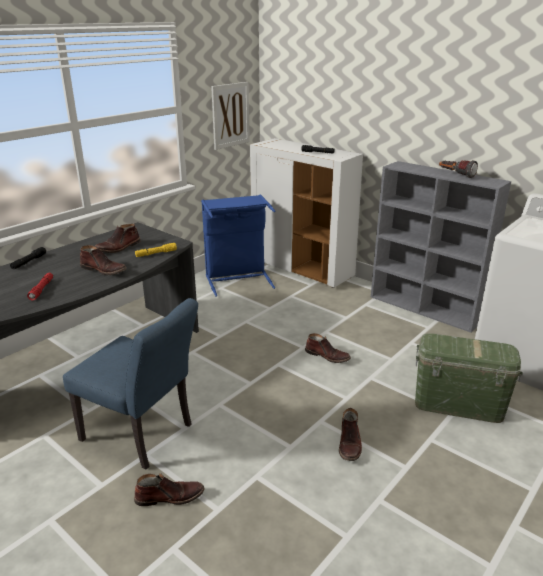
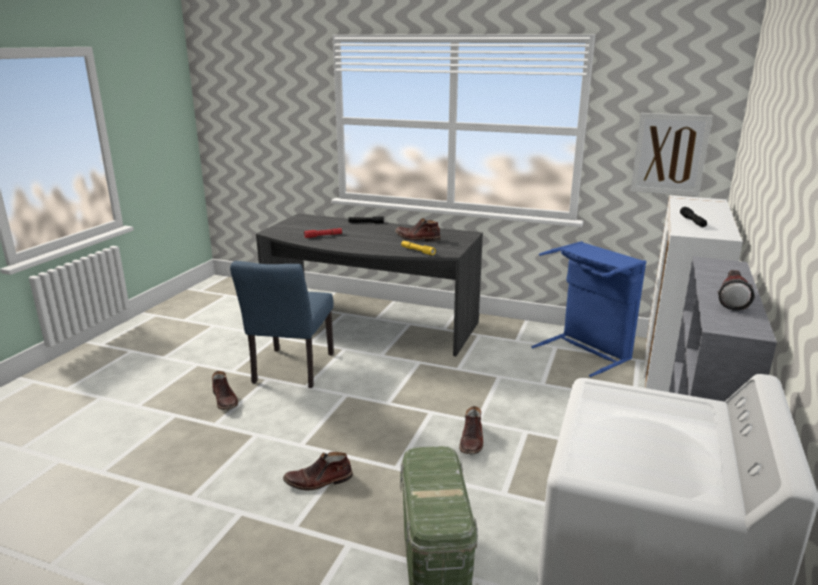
camera: 70 degrees right, 5 degrees down
(104, 270) = (370, 243): brown boot -> none

